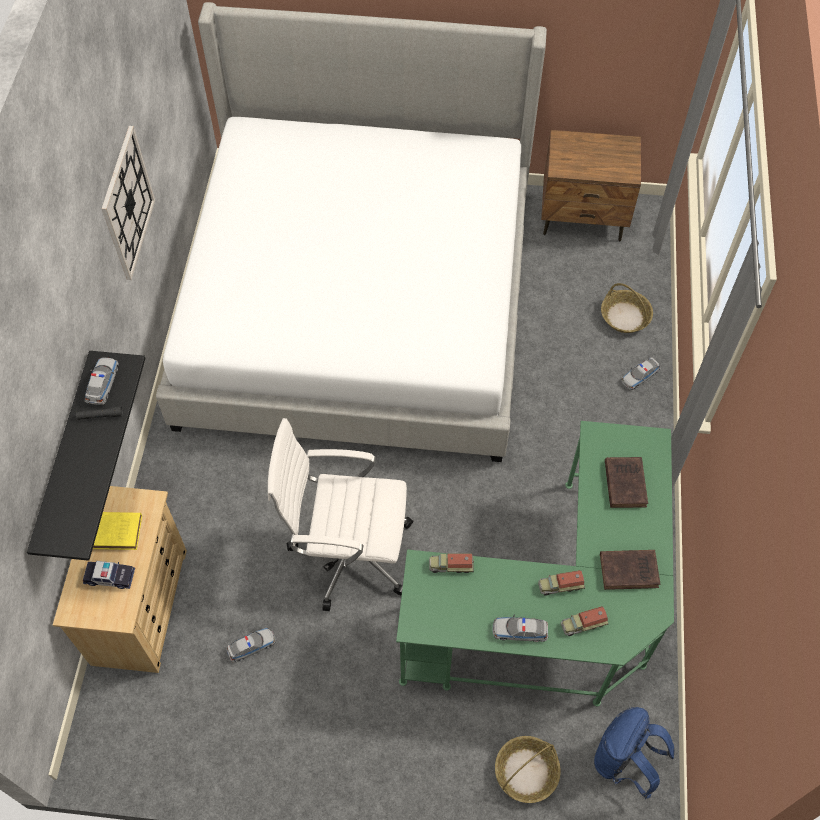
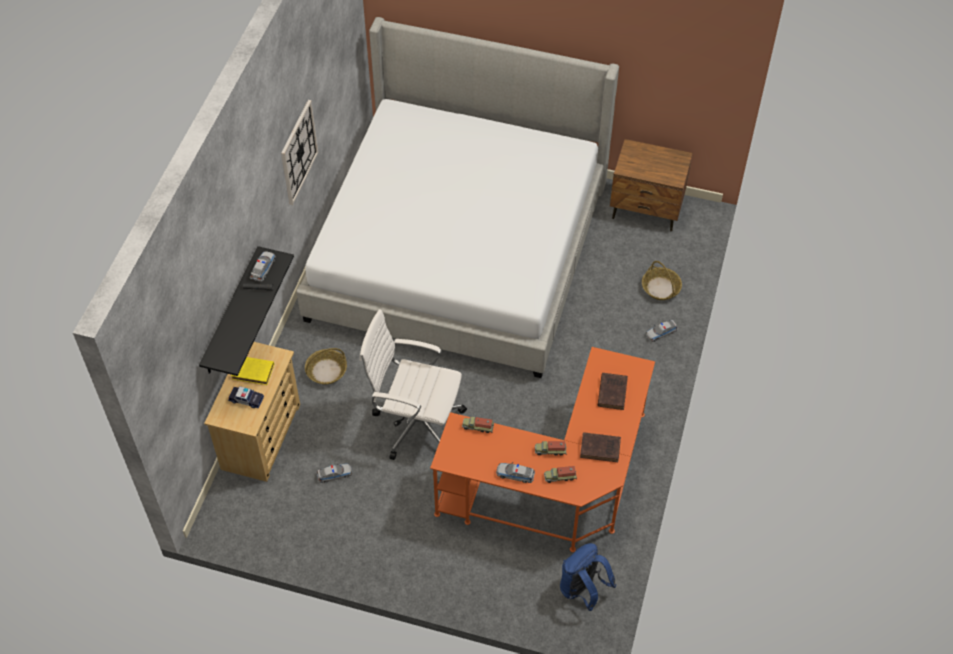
camera: 10 degrees right, 5 degrees down
(526, 772) = (511, 585): basket -> basket (326, 371)
(553, 610) = (556, 484): green desk -> orange desk

